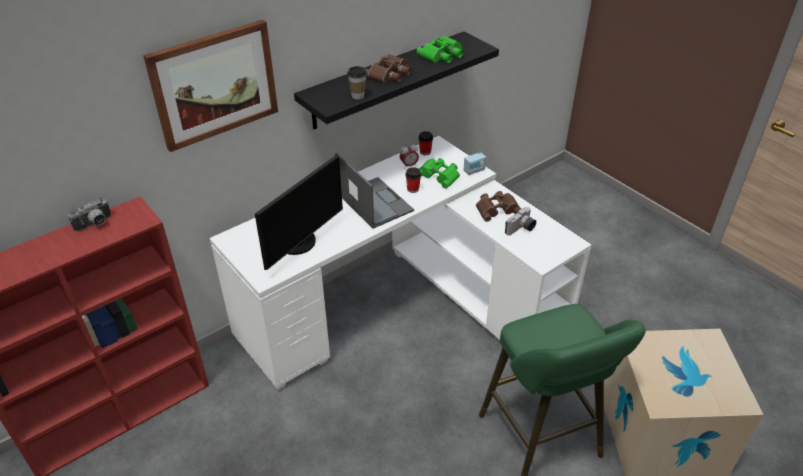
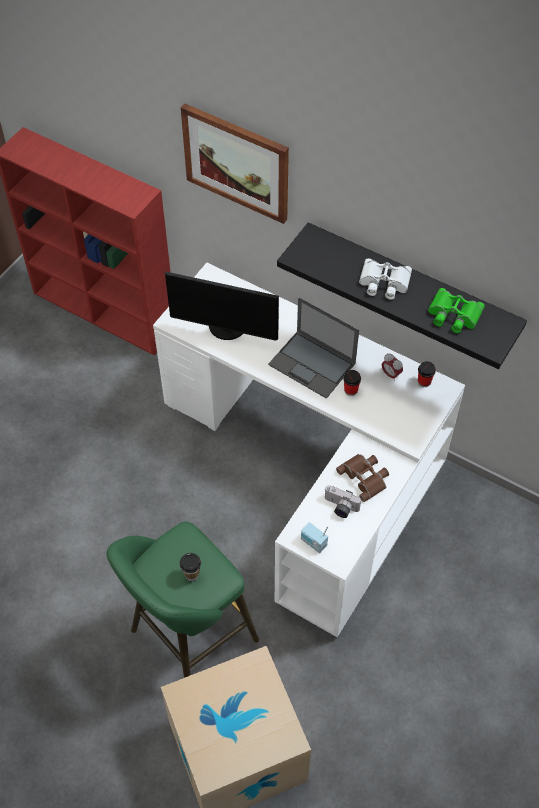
camera: 70 degrees right, 15 degrees up
(95, 224) = (115, 181): camera -> none
(358, 96) = (326, 271): cup -> cup (192, 575)
(374, 202) = (313, 364): laptop -> laptop turned 90 degrees clockwise
(390, 74) = (383, 283): brown binoculars -> white binoculars
(439, 175) = (387, 406): green binoculars -> none
(474, 171) = (411, 437): radio -> radio (313, 543)

